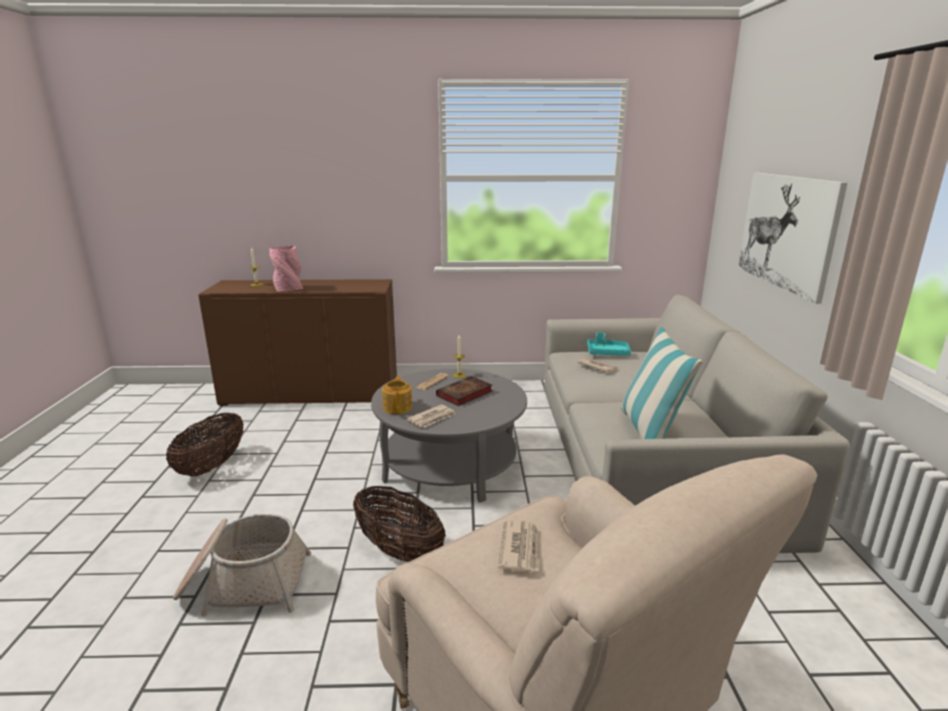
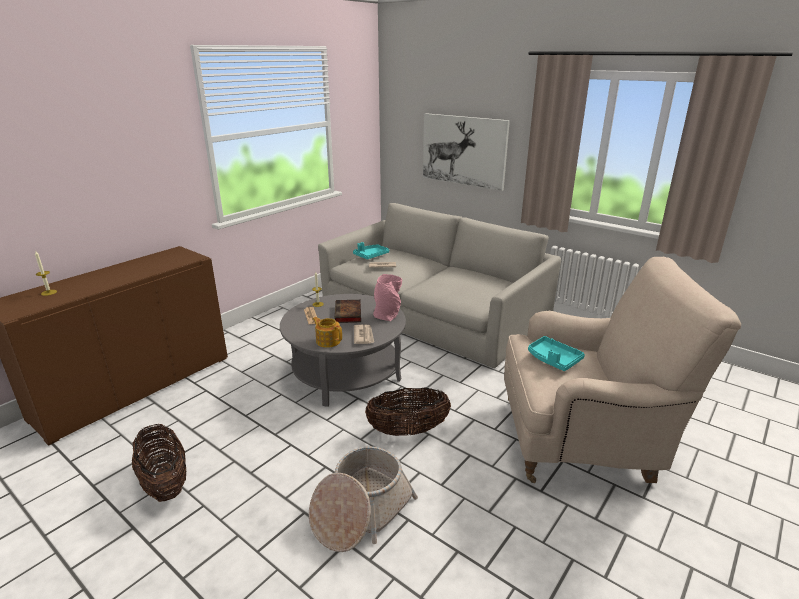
camera: 50 degrees left, 5 degrees up
(289, 289) = (104, 284): pink vase -> pink vase (388, 315)
(520, 548) = (553, 359): newspaper -> turquoise tray
(650, 432) = (471, 290): pillow -> none

